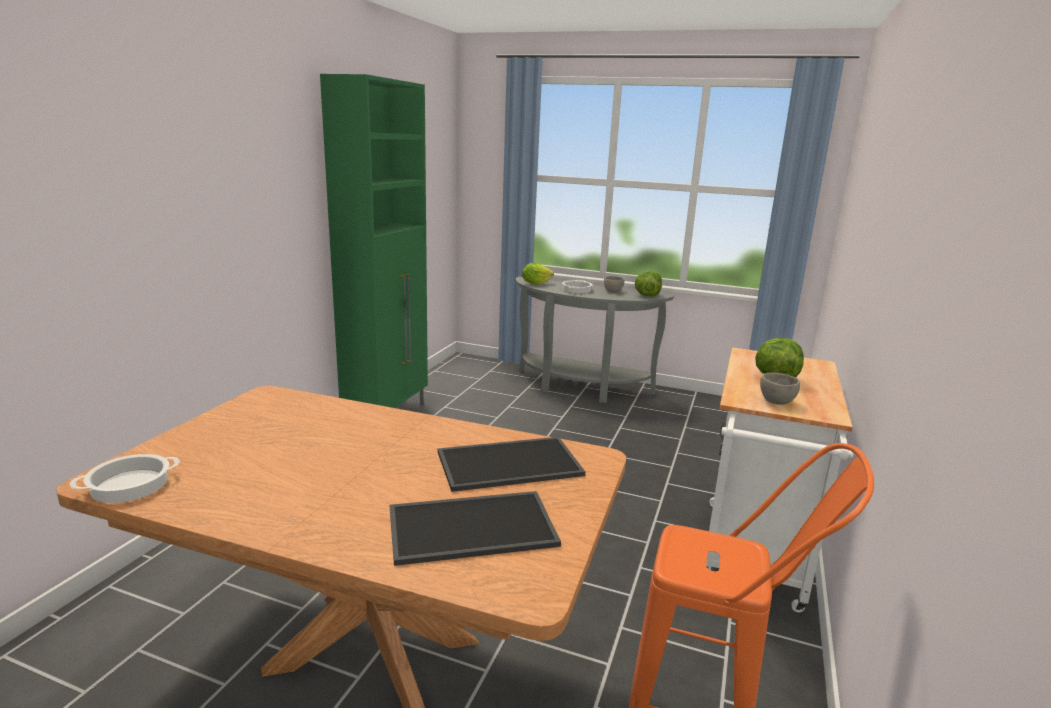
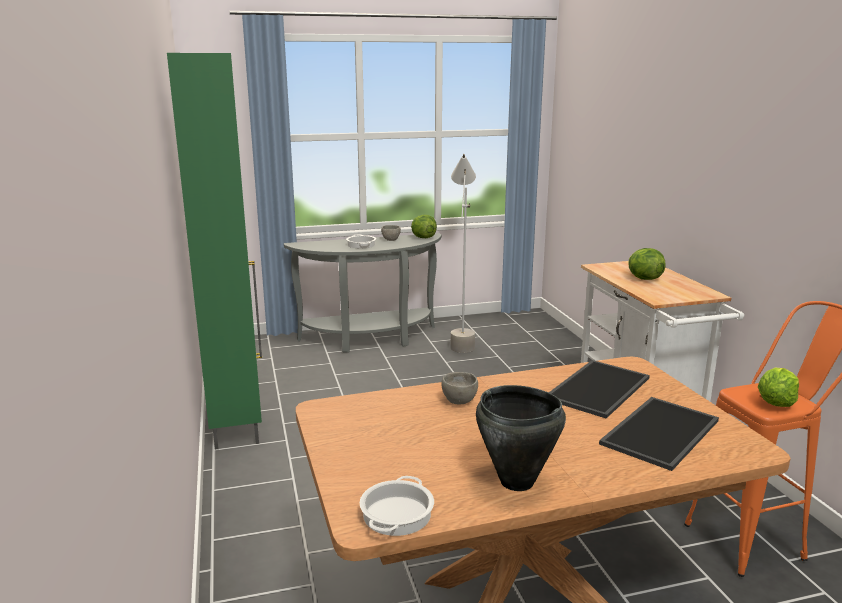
camera: 35 degrees left, 0 degrees up
(253, 505) = (517, 482): none -> black cooking pot
(535, 283) = (315, 246): lettuce -> lettuce (776, 402)
(664, 413) = (461, 340): none -> grey floor lamp
(777, 401) = (675, 294): grey bowl -> grey bowl (460, 400)

